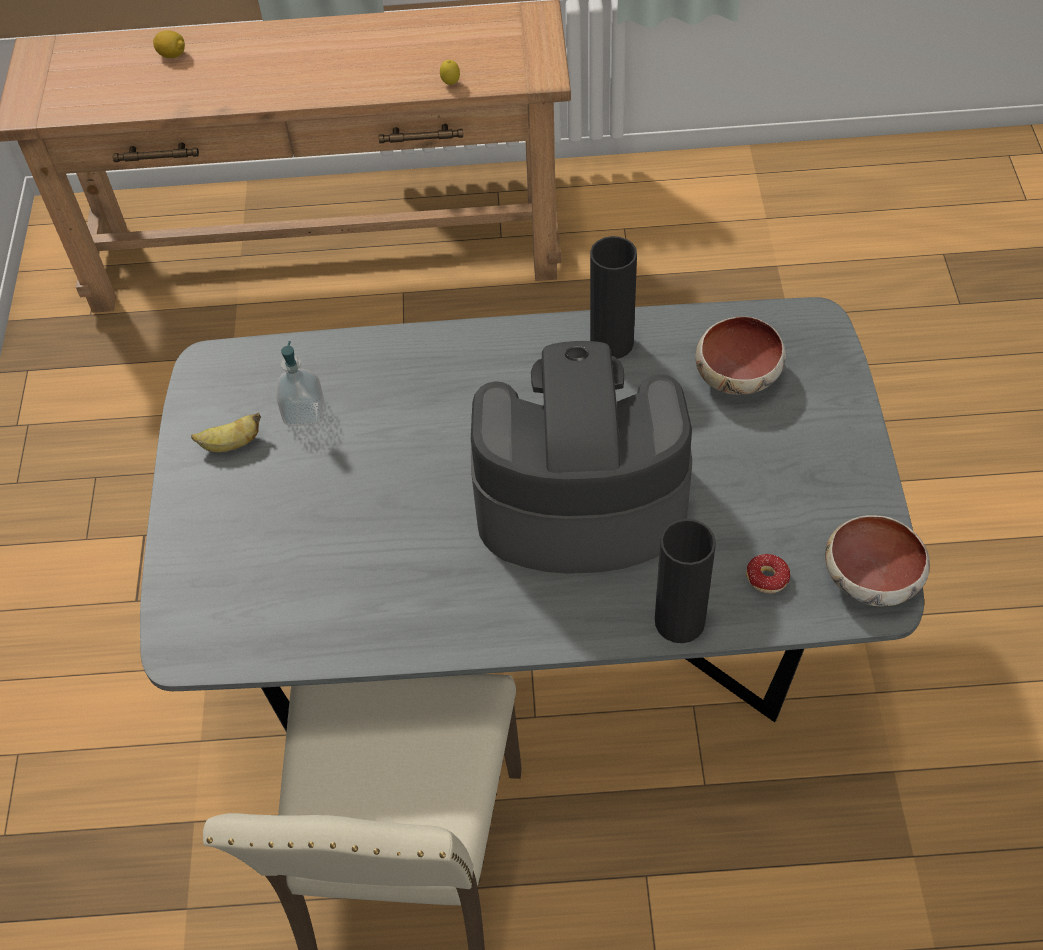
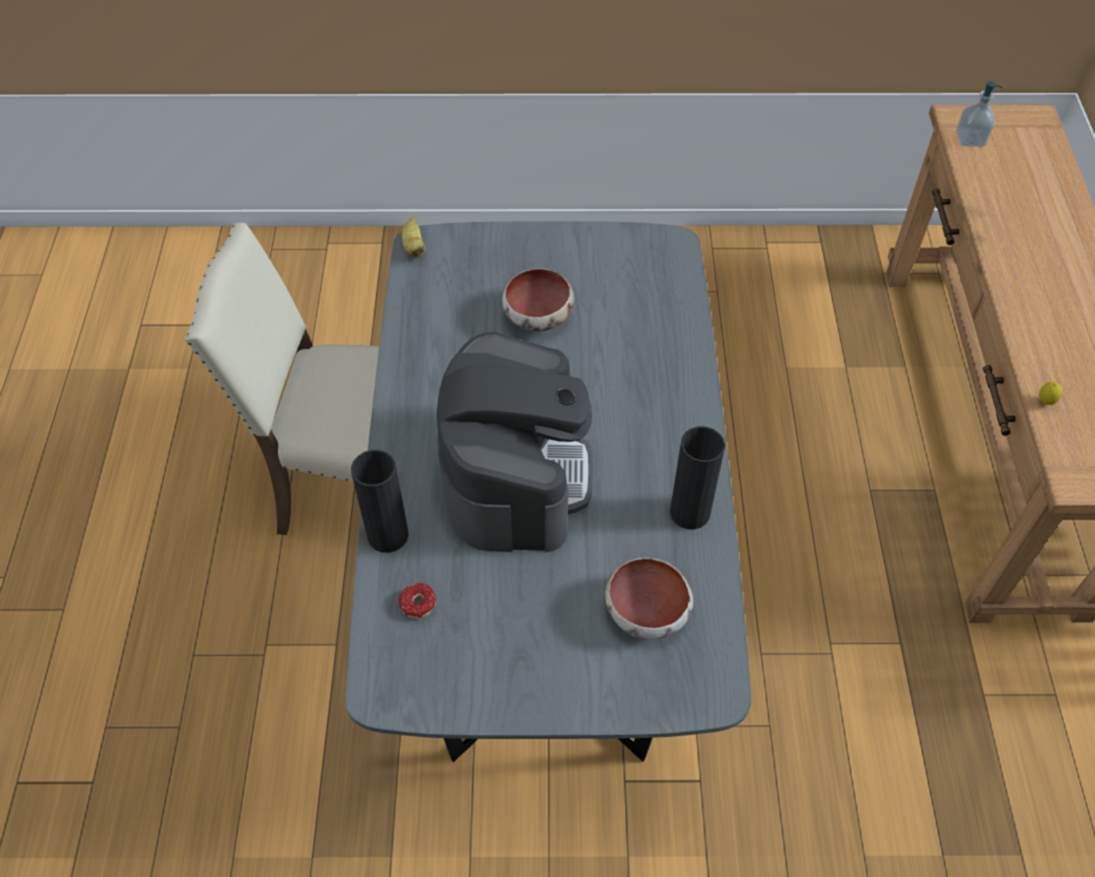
camera: 90 degrees right, 0 degrees up
(172, 55) = (1050, 200): lemon -> none
(231, 444) = (593, 260): banana -> banana (414, 247)
(304, 412) = (621, 301): soap dispenser -> soap dispenser (970, 139)
(873, 578) = (404, 689): bowl -> bowl (538, 317)

